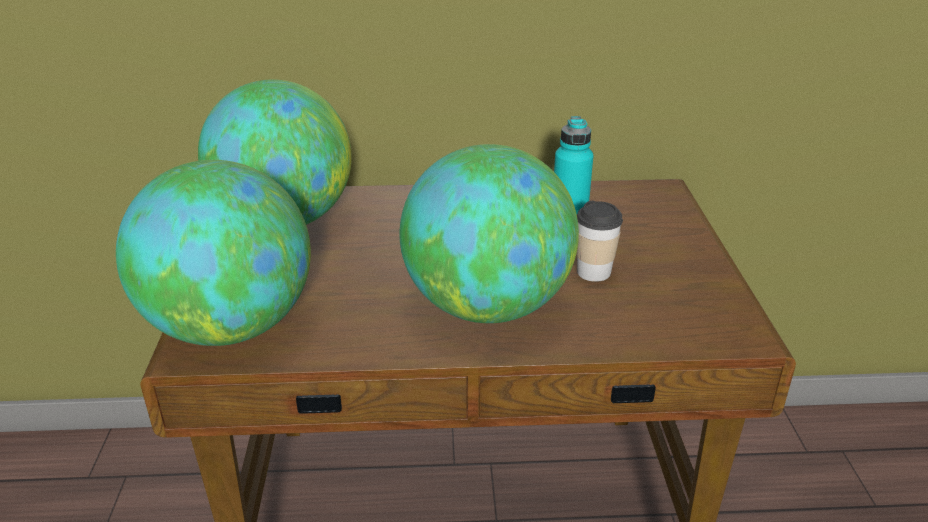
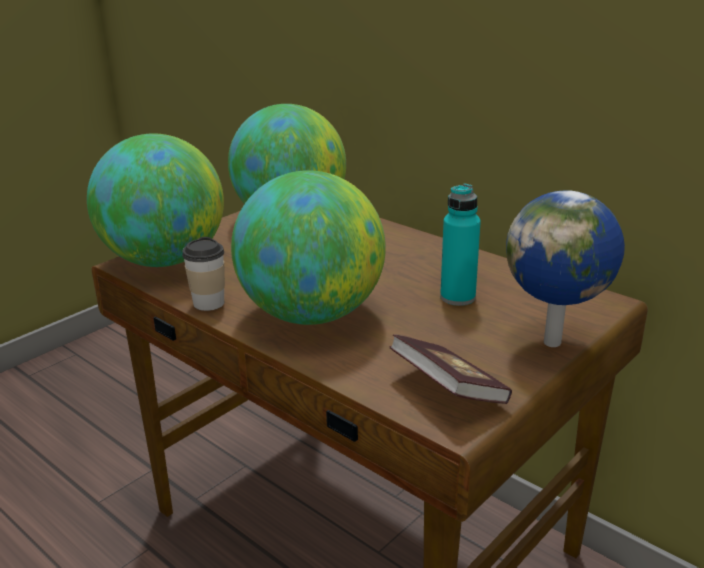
camera: 45 degrees right, 5 degrees down
(593, 272) = (424, 329): cup -> cup (208, 303)
(689, 237) = (555, 342): none -> globe
(696, 313) = (447, 390): none -> book

